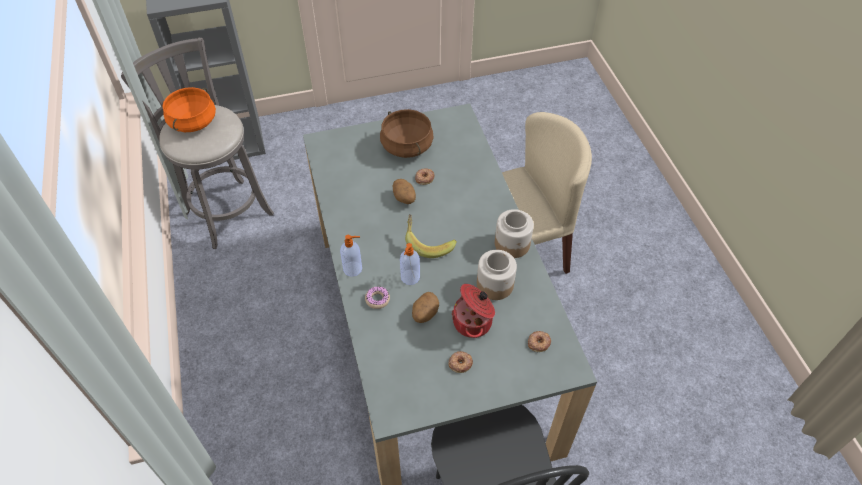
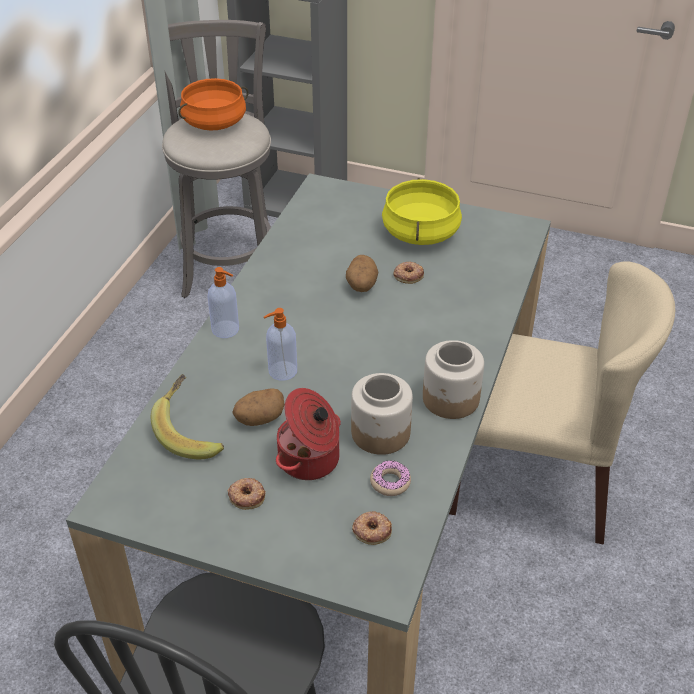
camera: 35 degrees right, 10 degrees down
(377, 299) = (220, 375): donut -> donut (390, 482)
(406, 146) = (420, 233): brown cooking pot -> yellow cooking pot
(428, 242) = (342, 345): banana -> banana (192, 432)

